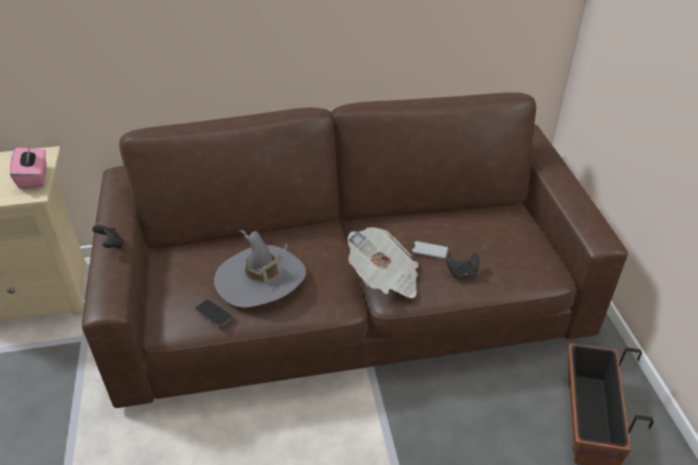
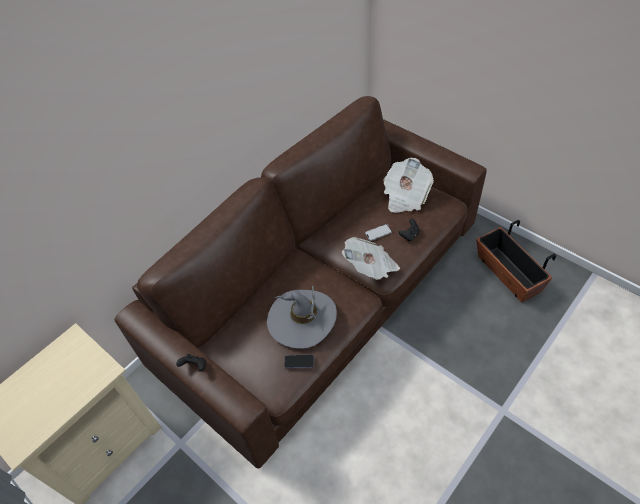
camera: 35 degrees left, 10 degrees up
(34, 178) = (90, 360): pink tissue box -> none
(501, 234) = (405, 196): none -> newspaper

